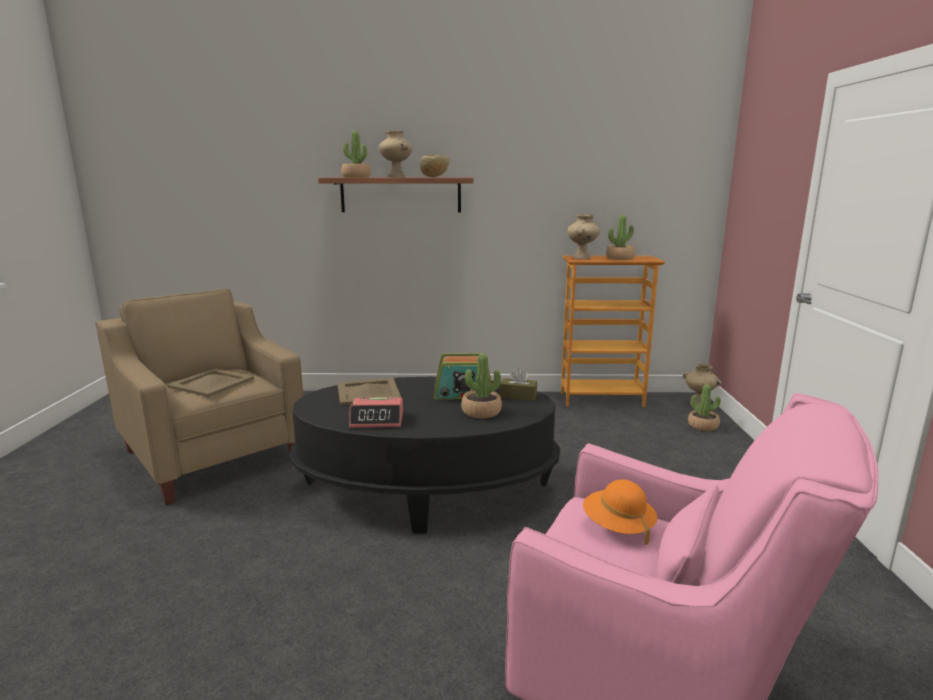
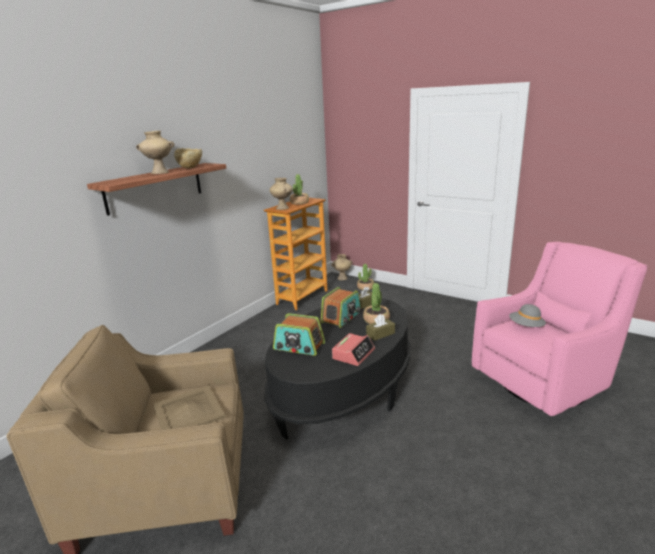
camera: 55 degrees left, 5 degrees up
(356, 177) = (129, 179): potted plant -> none
(369, 392) = (299, 346): beige tray -> radio
(444, 422) = (380, 334): none -> brown tissue box
(618, 526) = (526, 327): orange hat -> grey hat

